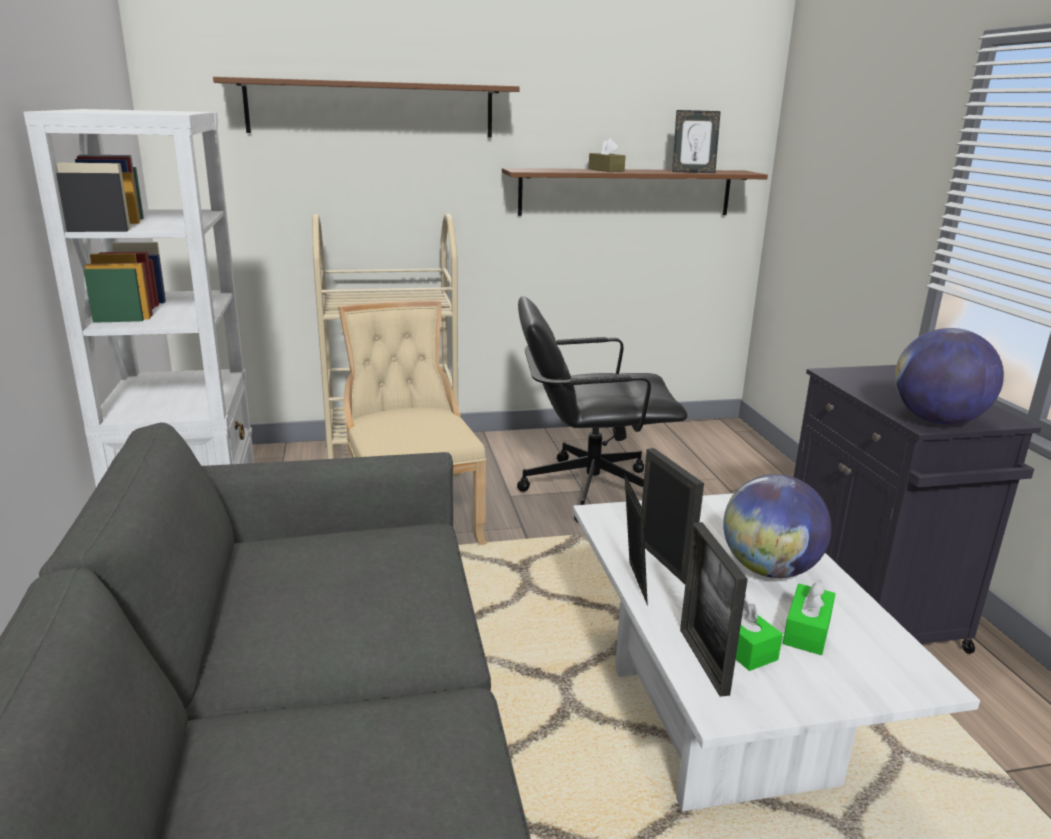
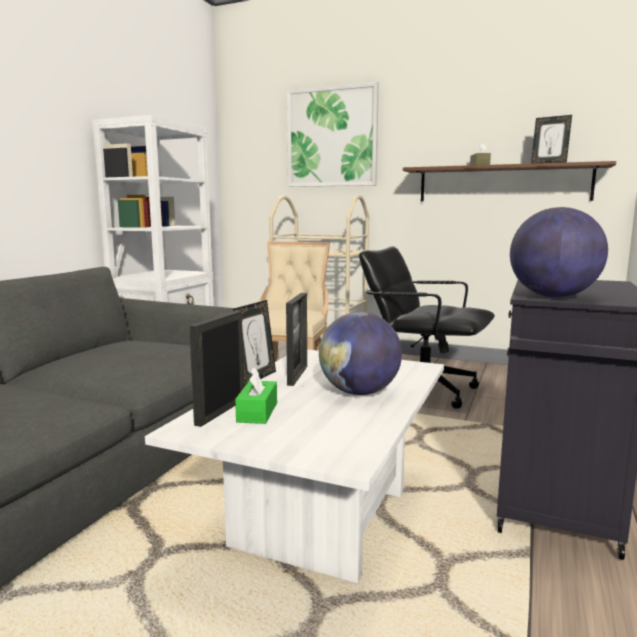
camera: 35 degrees right, 10 degrees down
(371, 109) = (332, 137): brown shelf -> picture
(807, 630) = (317, 419): green tissue box -> none

